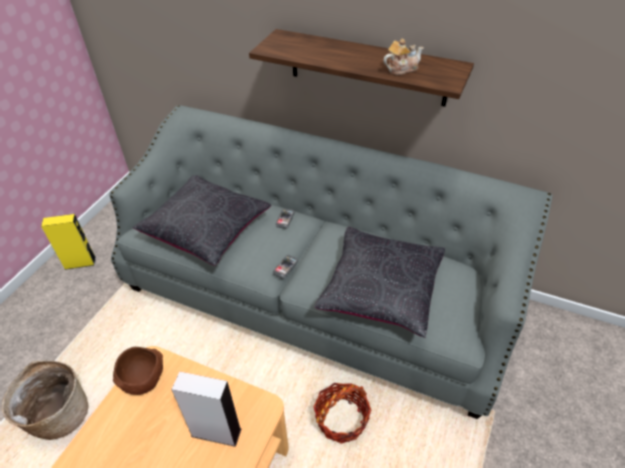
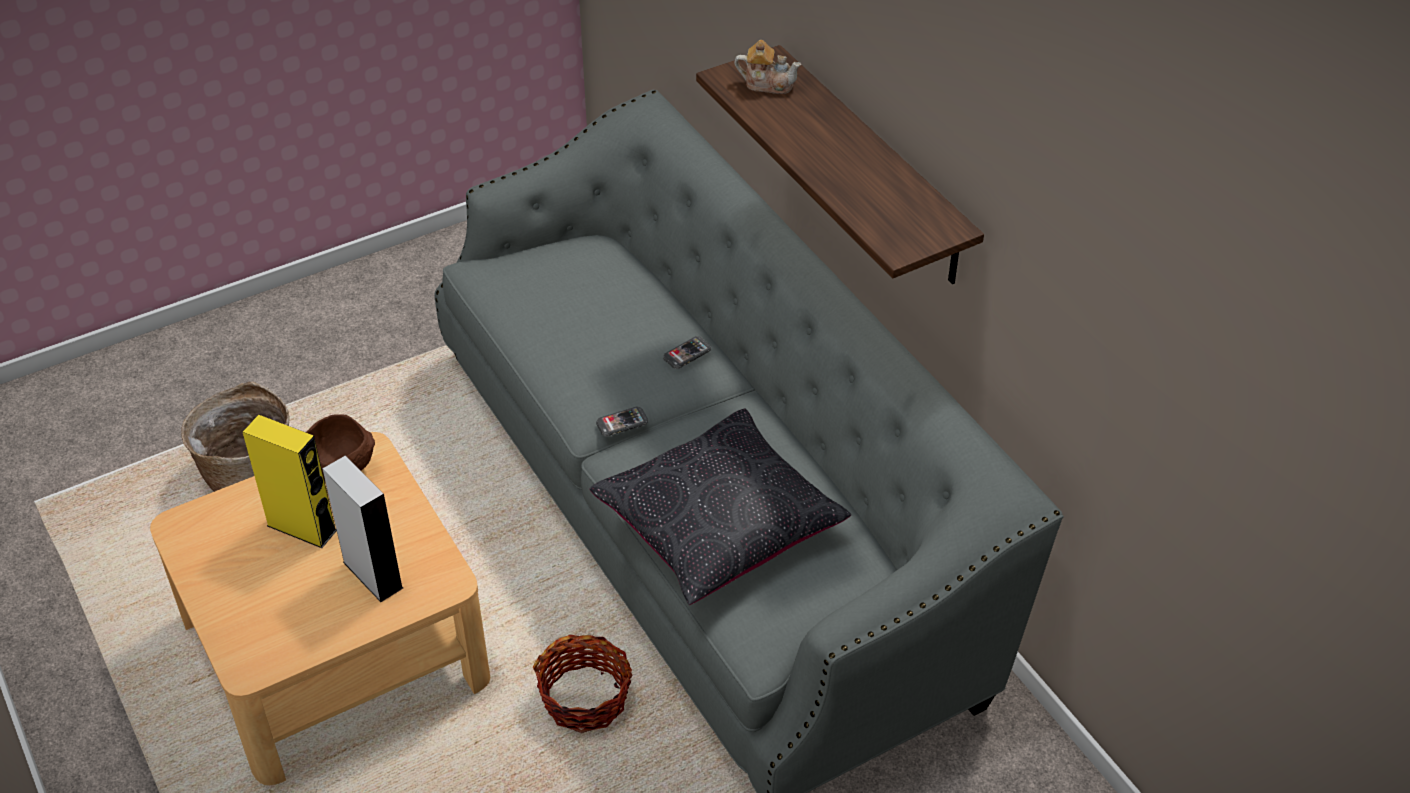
camera: 35 degrees right, 0 degrees up
(80, 263) = (416, 279): yellow speaker -> yellow speaker (302, 528)
(206, 229) = (565, 311): black pillow -> none
(401, 69) = (865, 195): teapot -> teapot (767, 84)

